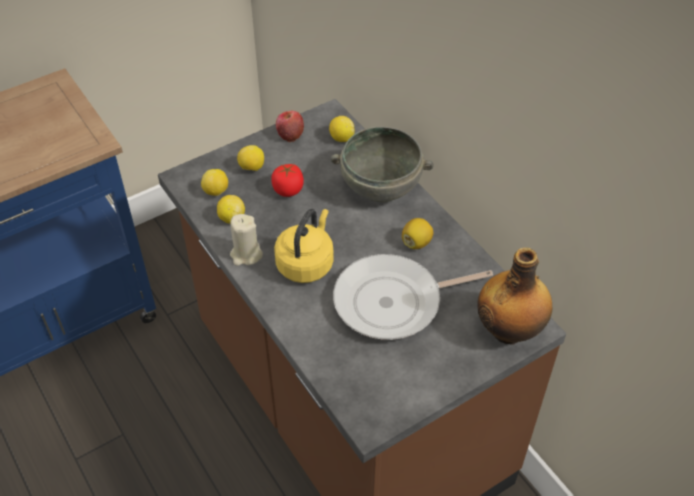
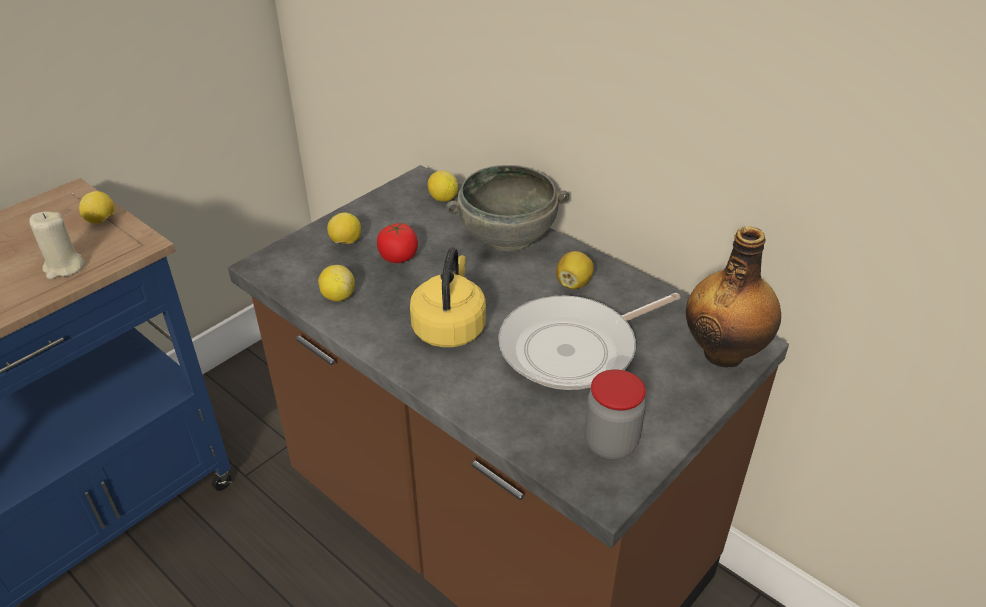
camera: 15 degrees left, 10 degrees down
(216, 192) = (309, 273): lemon -> lemon (102, 221)
(246, 254) = (370, 331): beige candle -> beige candle (64, 267)
(290, 134) = (380, 204): apple -> none
(389, 386) = (610, 443): none -> jar

